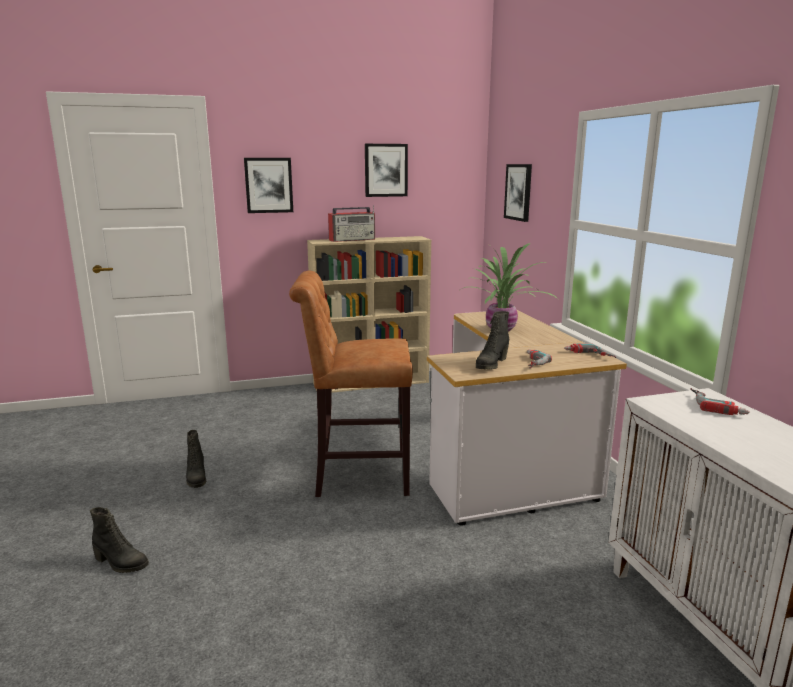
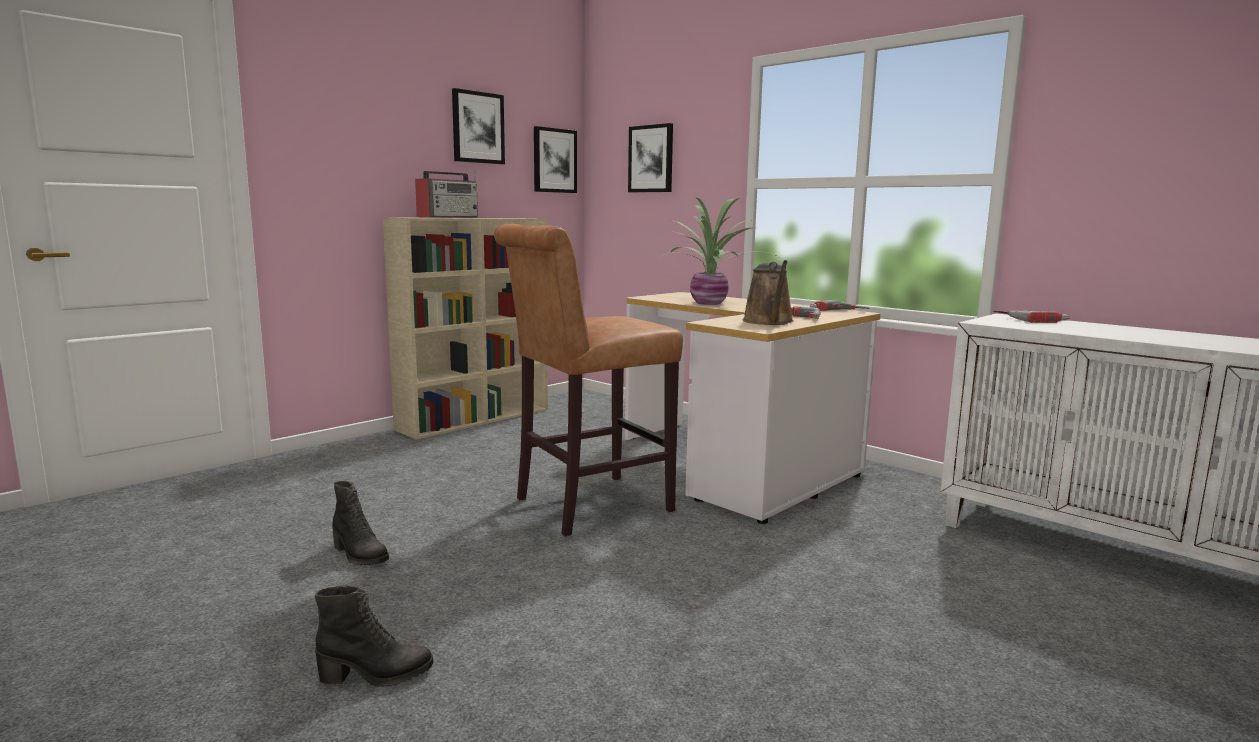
camera: 30 degrees left, 5 degrees down
(268, 185) = (327, 133): picture -> picture (554, 160)
(491, 364) = (769, 322): black boot -> brown watering can

